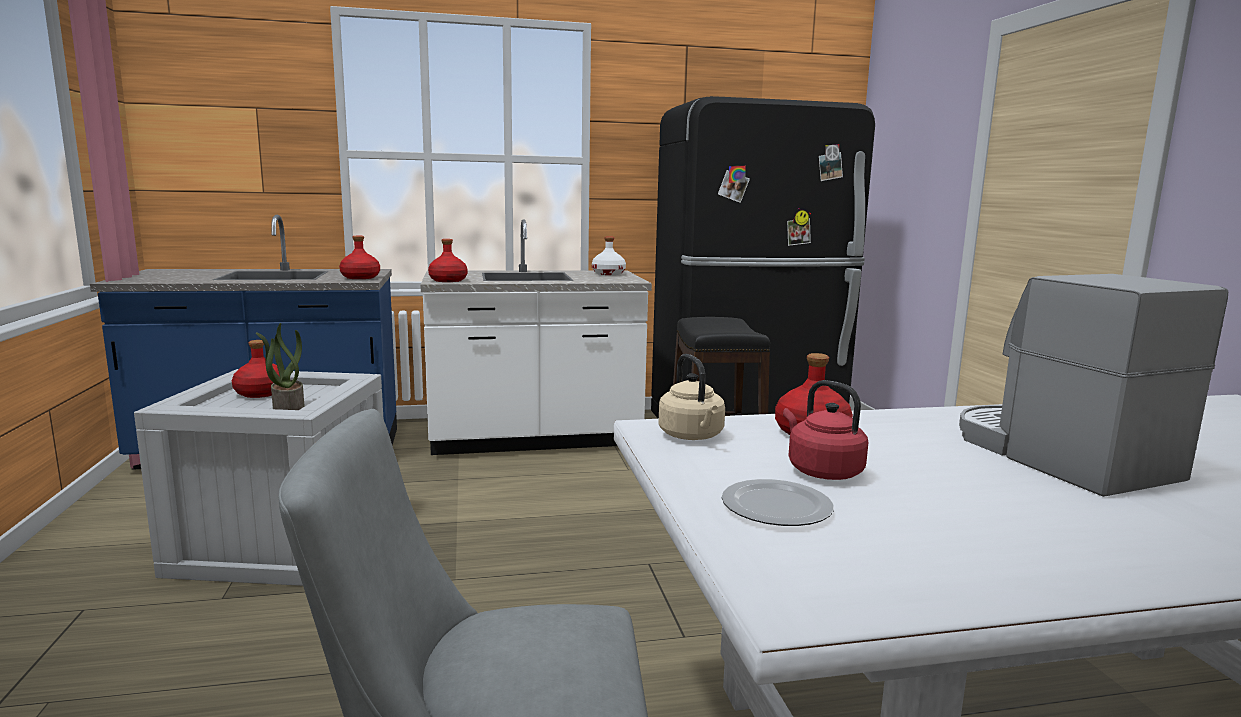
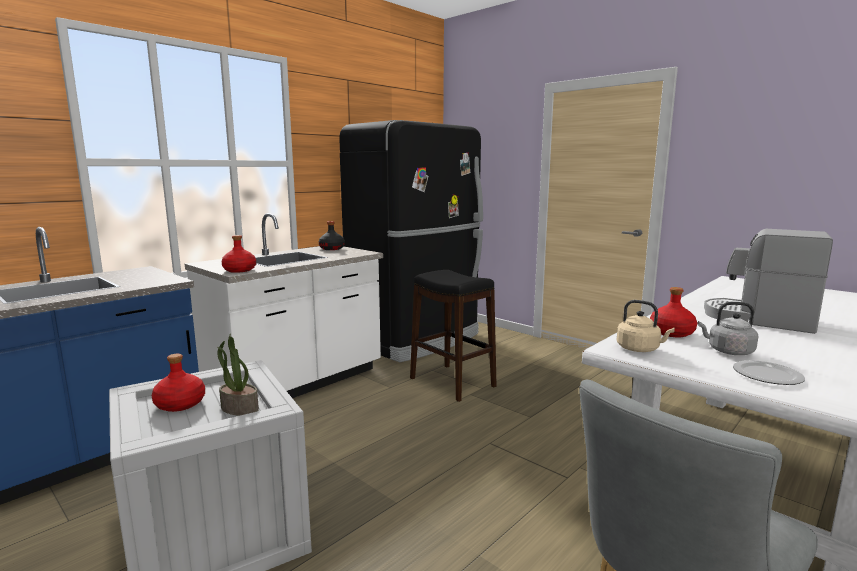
camera: 35 degrees left, 0 degrees up
(360, 277) = (158, 278): red bottle -> none
(609, 273) = (332, 248): white bottle -> black bottle
(821, 471) = (728, 351): red kettle -> grey kettle

